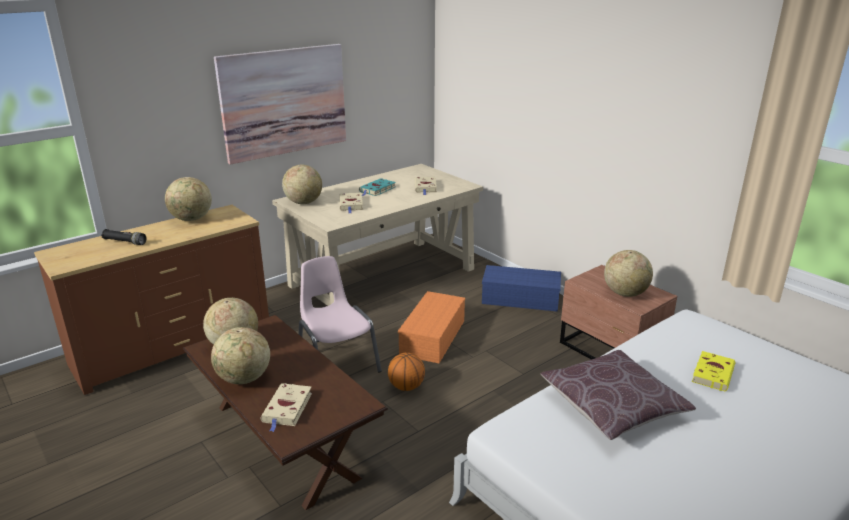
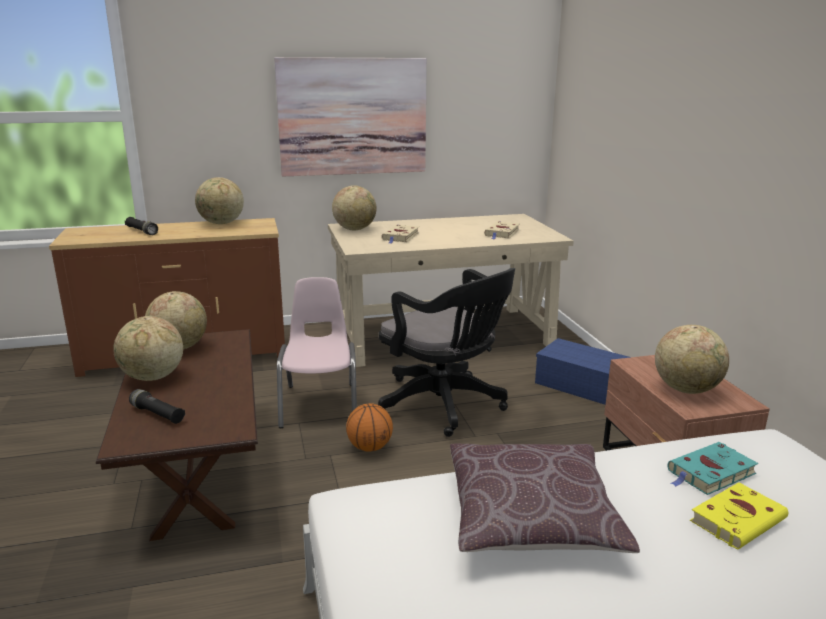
camera: 25 degrees right, 5 degrees down
(287, 409) = (157, 414): beige book -> black flashlight
(377, 190) = (444, 229): turquoise book -> turquoise book (710, 473)
(433, 338) = (445, 405): orange storage box -> black office chair

